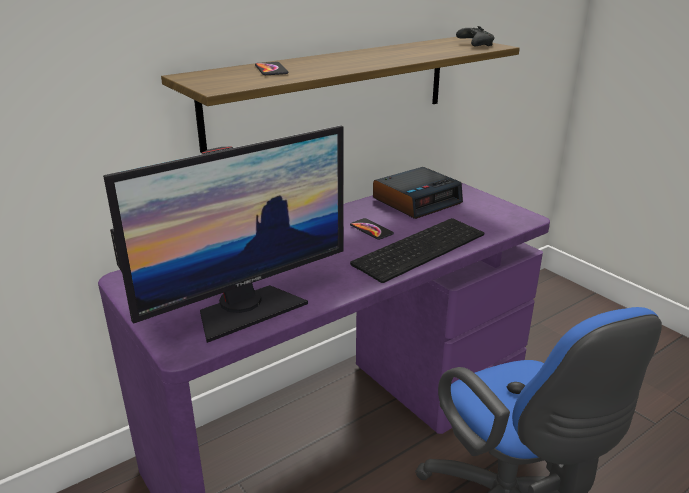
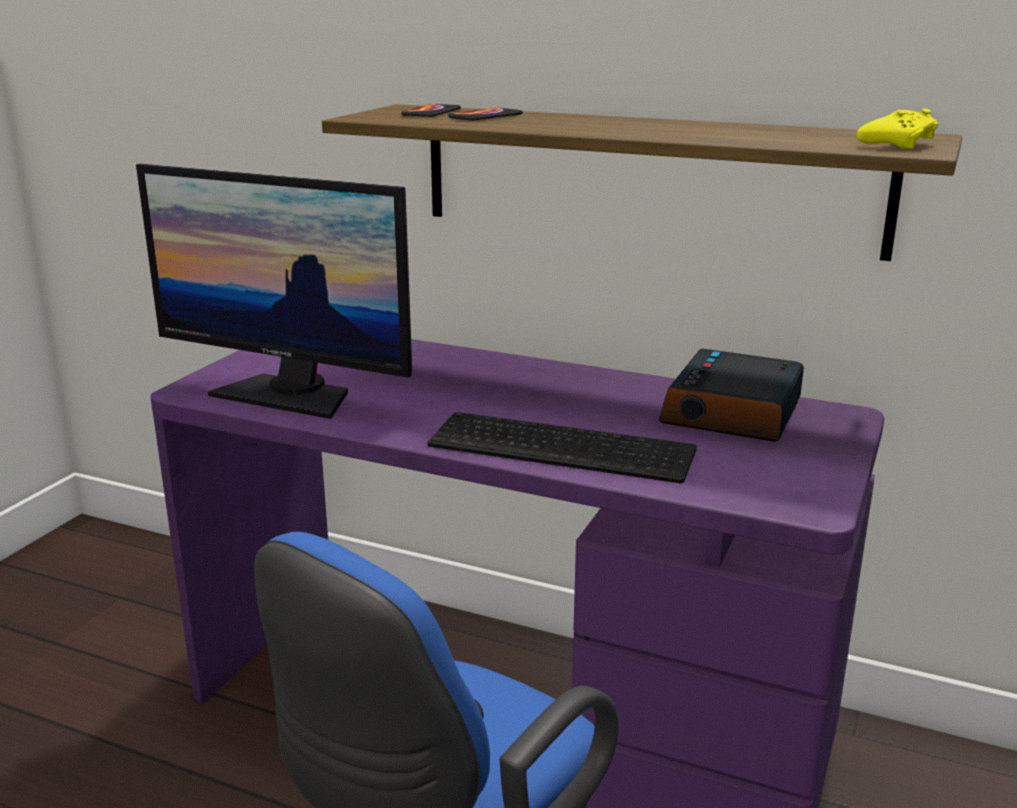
camera: 60 degrees right, 5 degrees down
(371, 230) = (579, 406): phone -> phone (431, 112)
(417, 200) = (733, 412): alarm clock -> alarm clock turned 90 degrees clockwise
(474, 44) = (898, 144): black game controller -> yellow game controller

